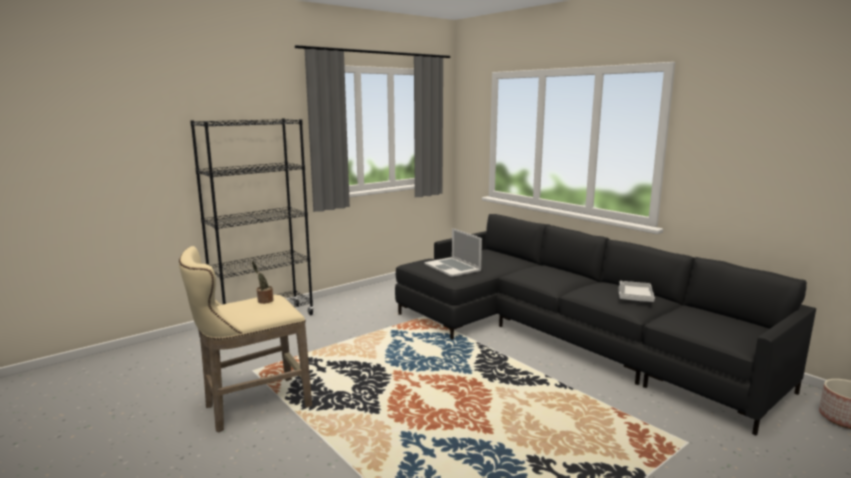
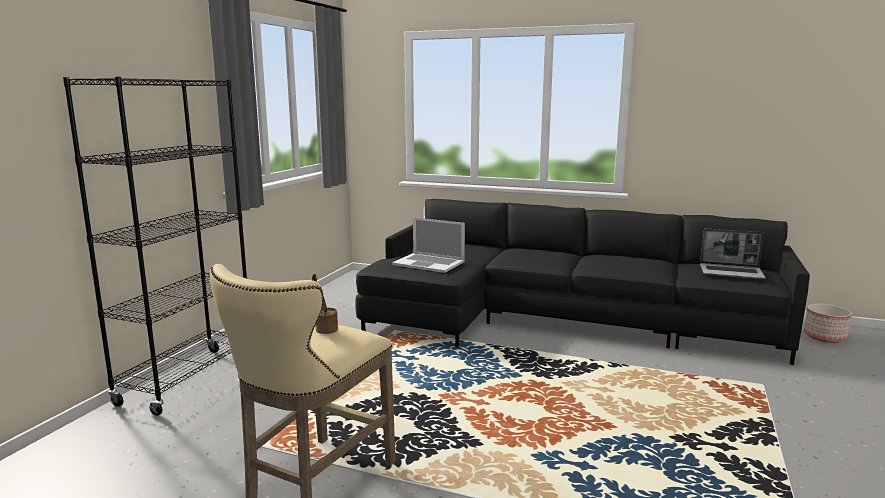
camera: 30 degrees left, 0 degrees up
(634, 297) = (644, 262): grey tray -> none
(712, 323) = (732, 272): none -> laptop

